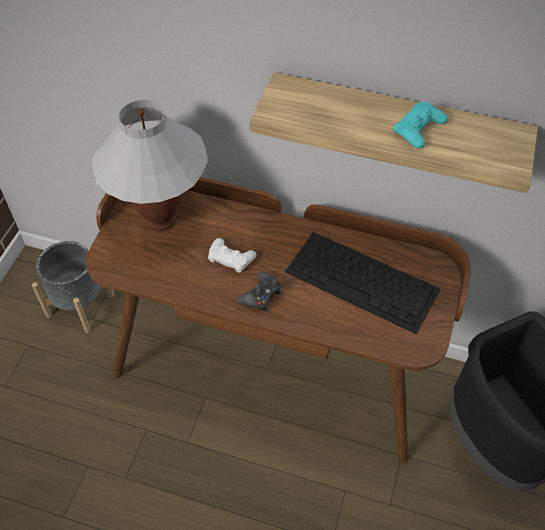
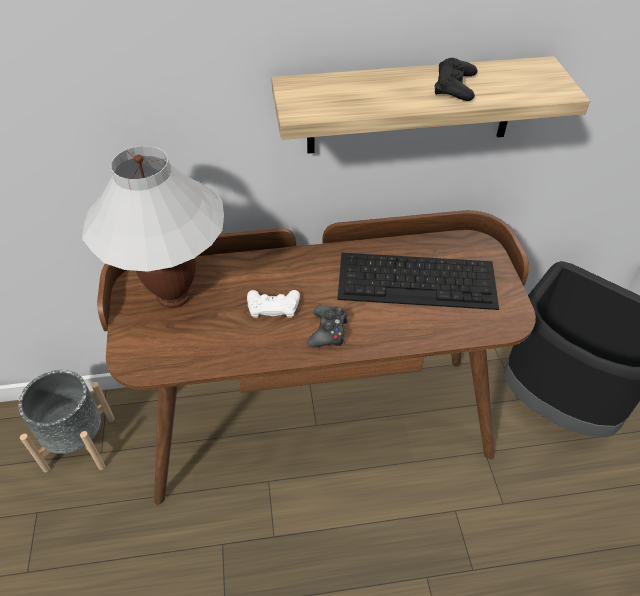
camera: 25 degrees left, 5 degrees down
(419, 129) = (455, 86): turquoise game controller -> black game controller

